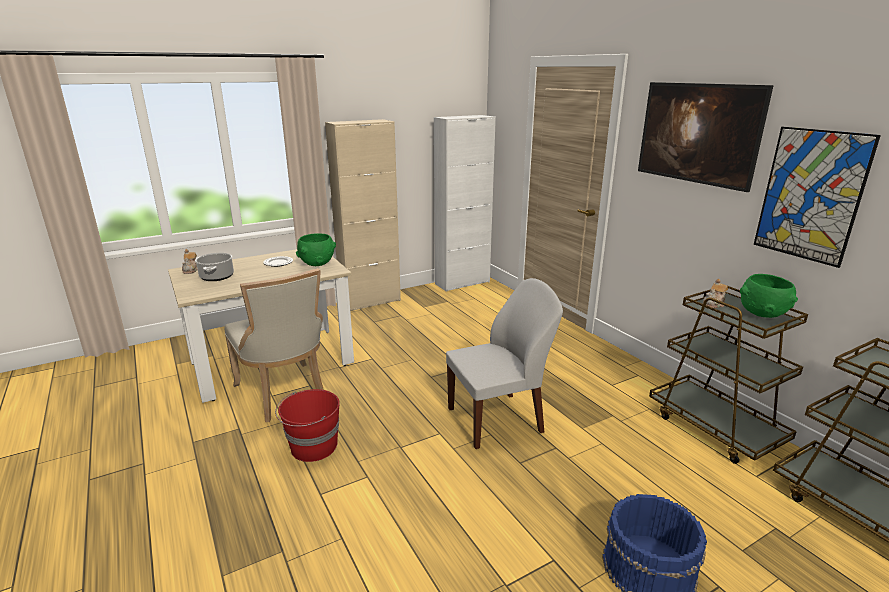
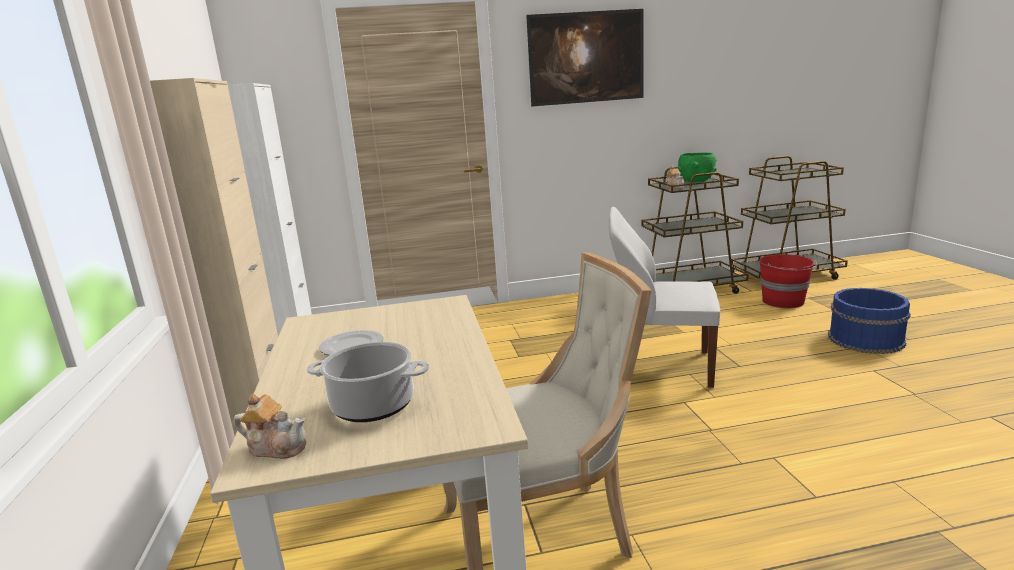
camera: 70 degrees left, 5 degrees down
(313, 447) = (709, 502): red bucket -> red bucket (784, 301)
(317, 264) = (398, 316): green bowl -> none
(497, 420) = (662, 367): white chair -> white chair turned 75 degrees counterclockwise
(810, 195) = (685, 88): picture -> none

